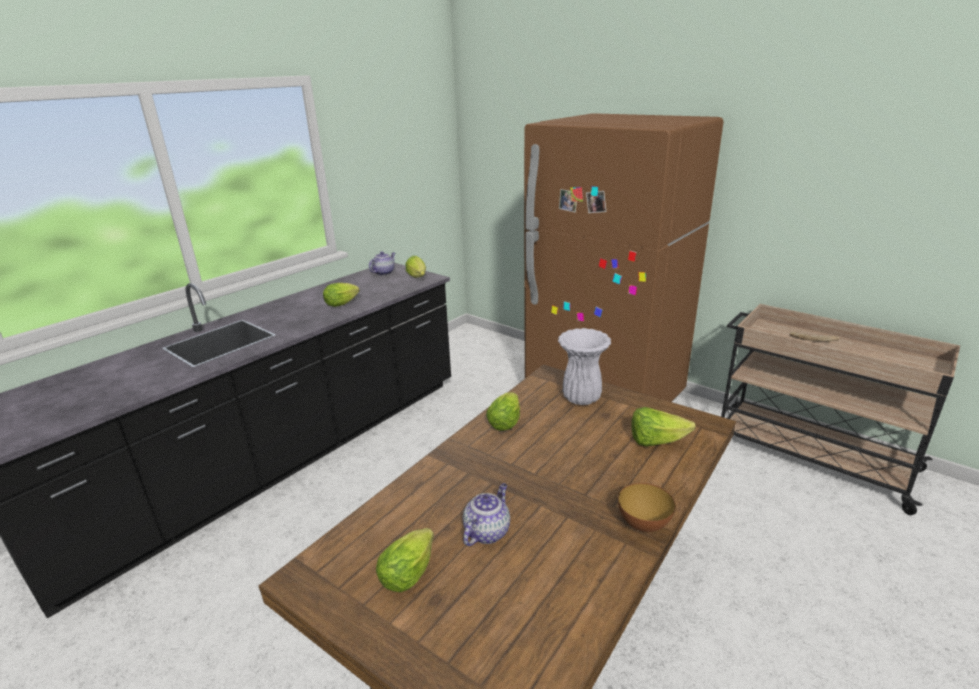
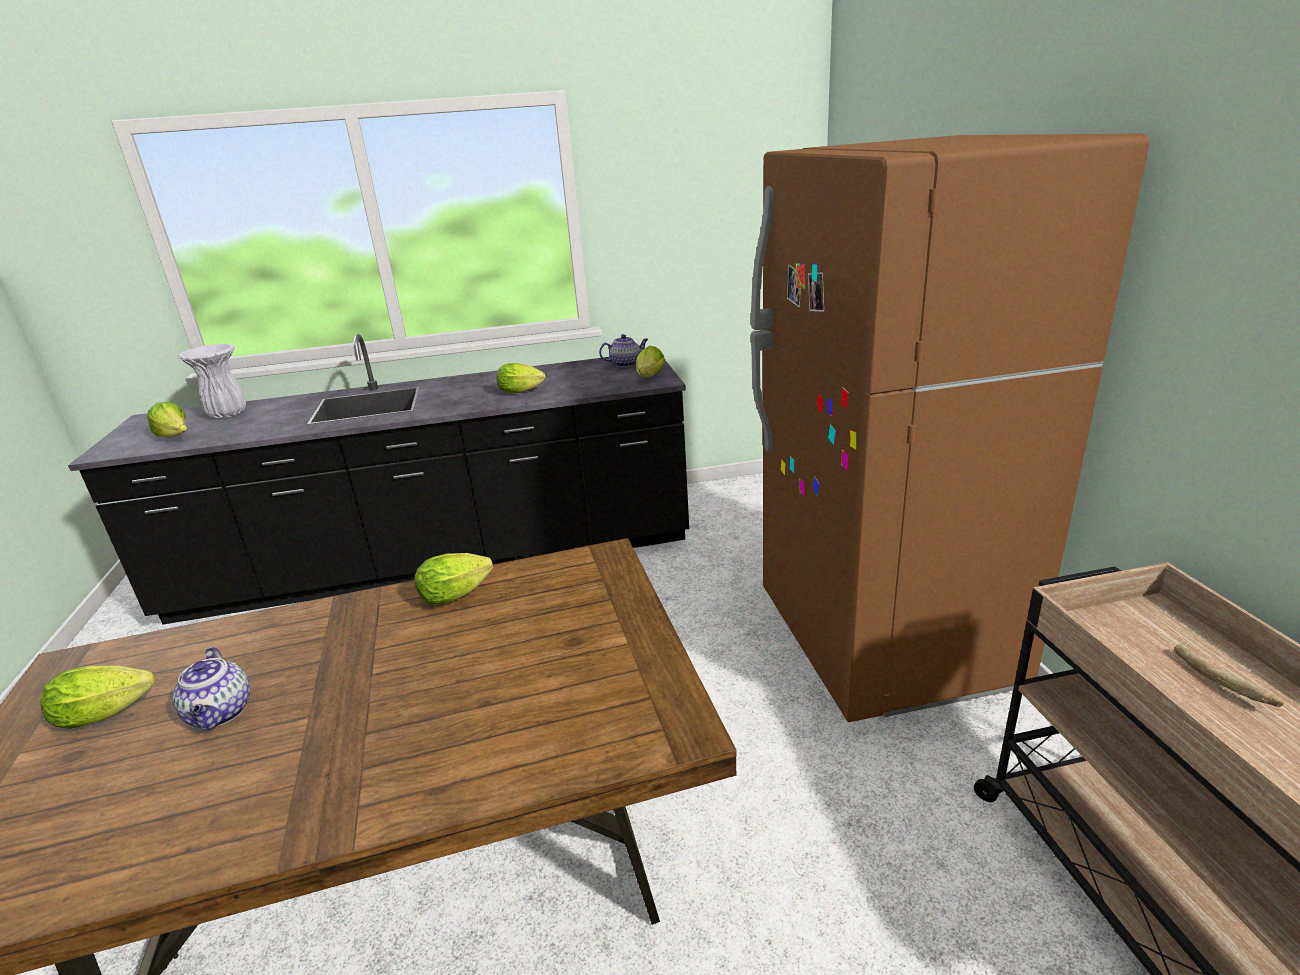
camera: 40 degrees right, 0 degrees up
(487, 531) = (221, 713): teapot -> teapot turned 90 degrees clockwise
(582, 398) = (589, 604): white vase -> white vase (229, 414)
(643, 524) = (343, 817): bowl -> none
(656, 441) = (565, 713): lettuce -> lettuce (176, 437)

